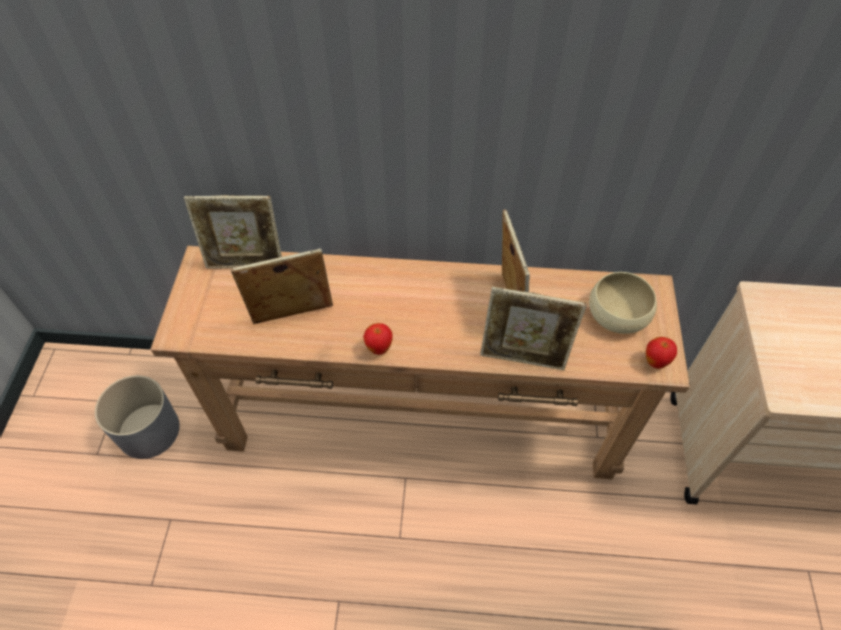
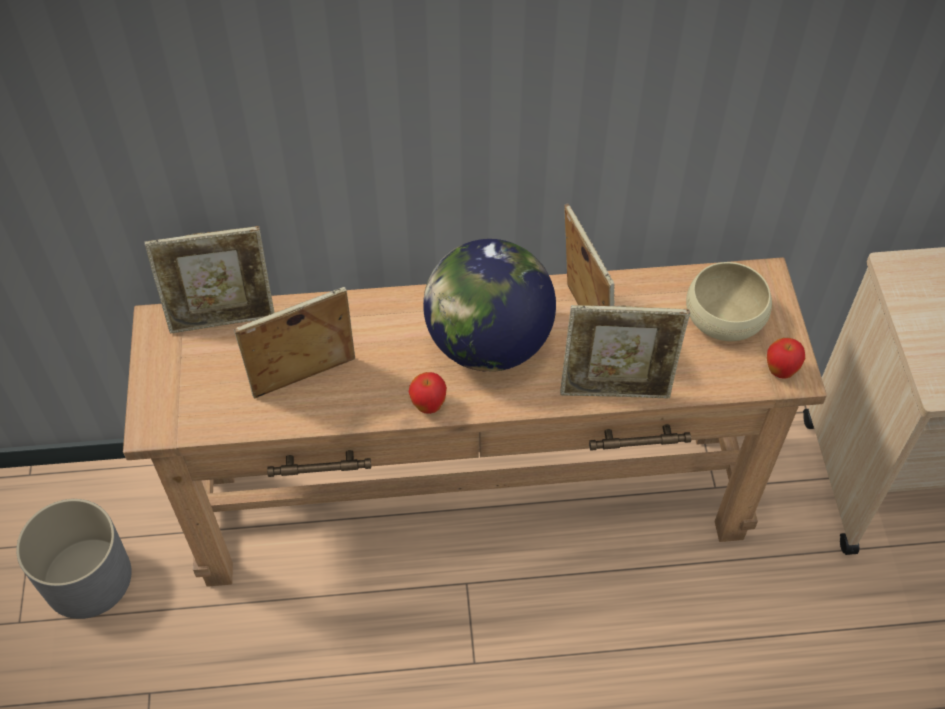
camera: 10 degrees left, 0 degrees up
(434, 309) = (489, 344): none -> globe

